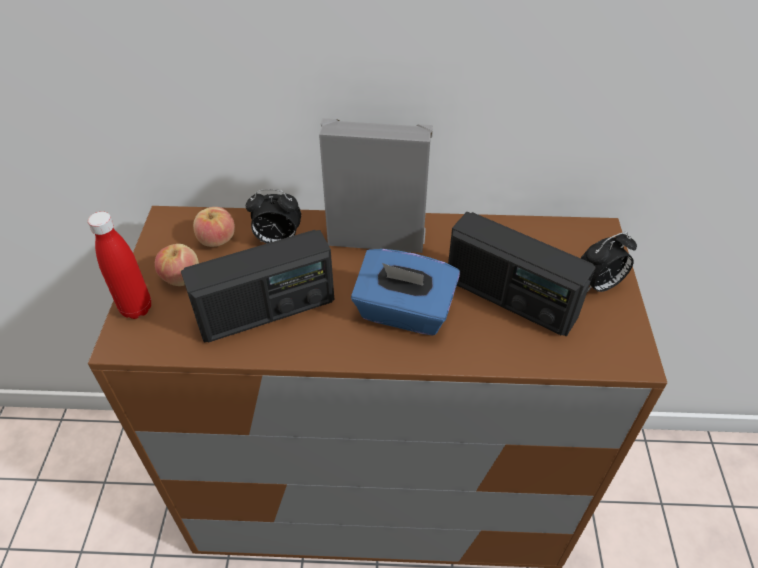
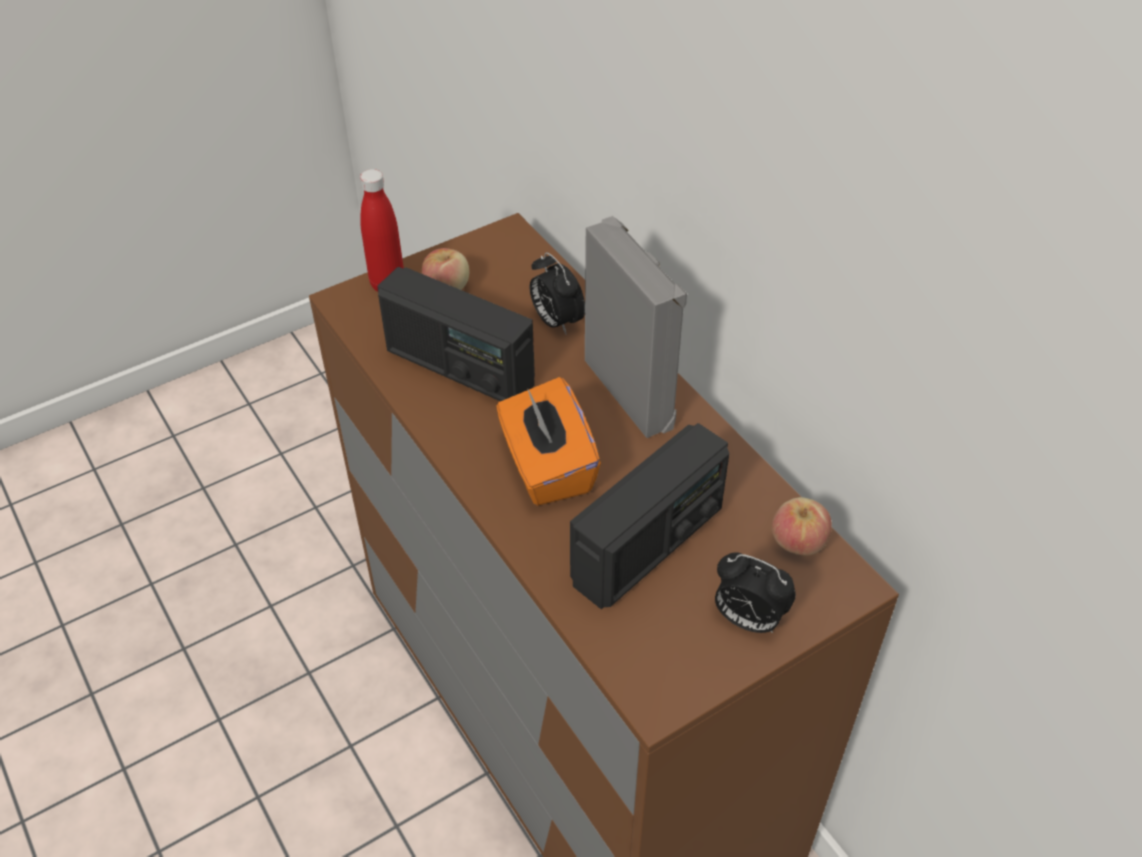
camera: 55 degrees right, 0 degrees up
(217, 240) = (515, 281): apple -> apple (797, 542)
(403, 312) = (547, 467): blue tissue box -> orange tissue box
(510, 298) = (648, 545): radio -> radio turned 135 degrees counterclockwise

